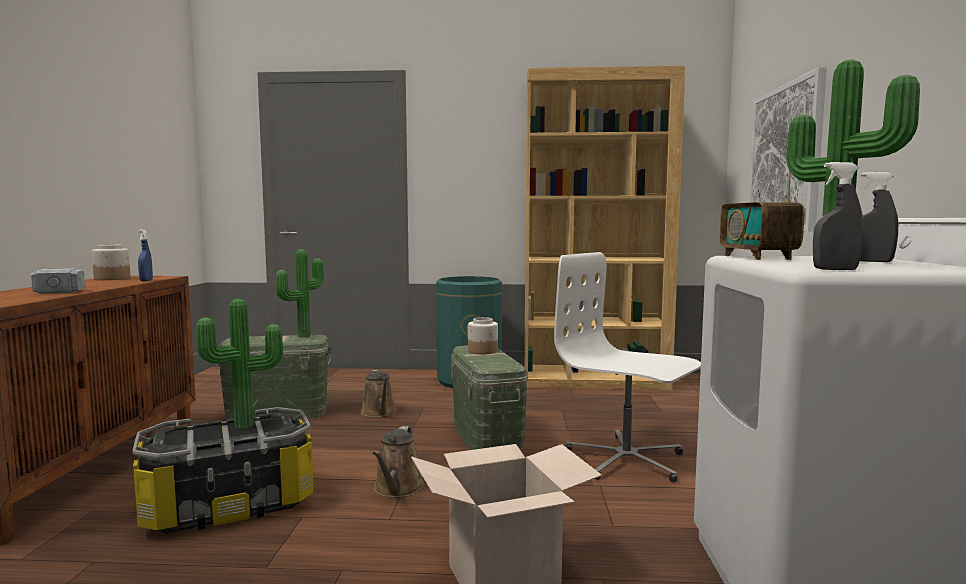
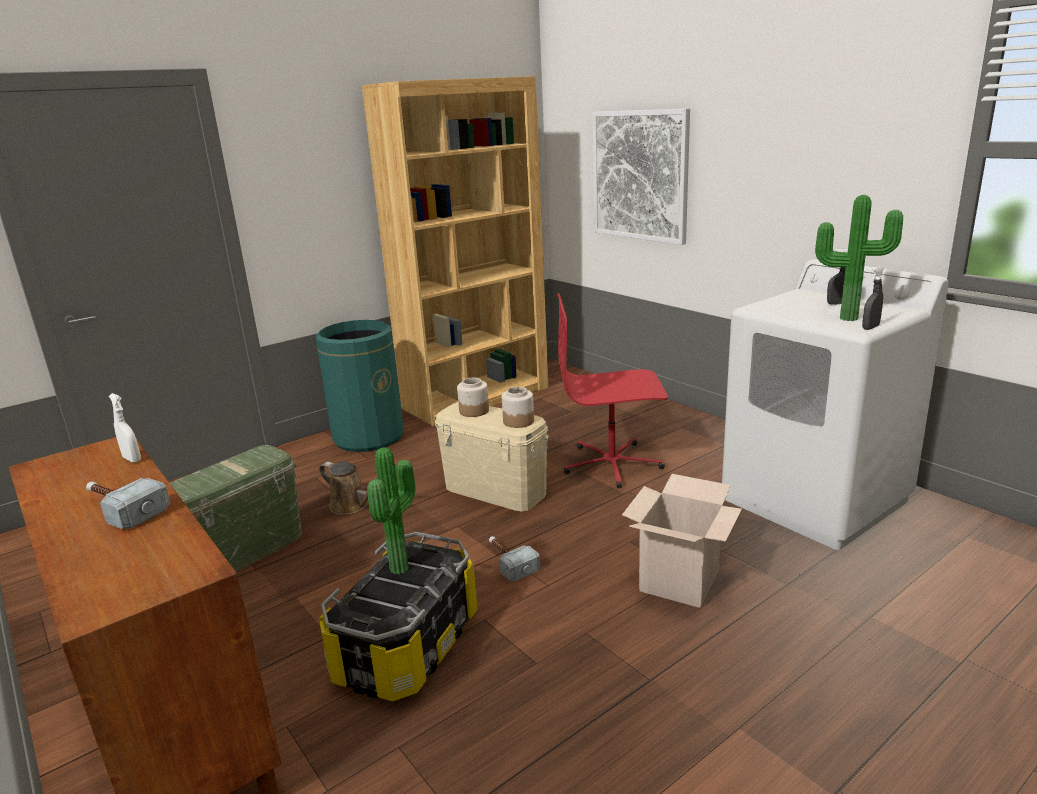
camera: 40 degrees left, 15 degrees up
(113, 278) = (57, 472): jar -> jar (518, 421)
(146, 280) = (132, 459): blue spray bottle -> white spray bottle
(302, 336) = (247, 455): potted plant -> none
(397, 489) = (509, 562): brown watering can -> hammer
(486, 440) = (494, 490): green storage box -> beige storage box
(626, 460) = (612, 464): white office chair -> red office chair
(757, 257) = (774, 308): radio -> none

